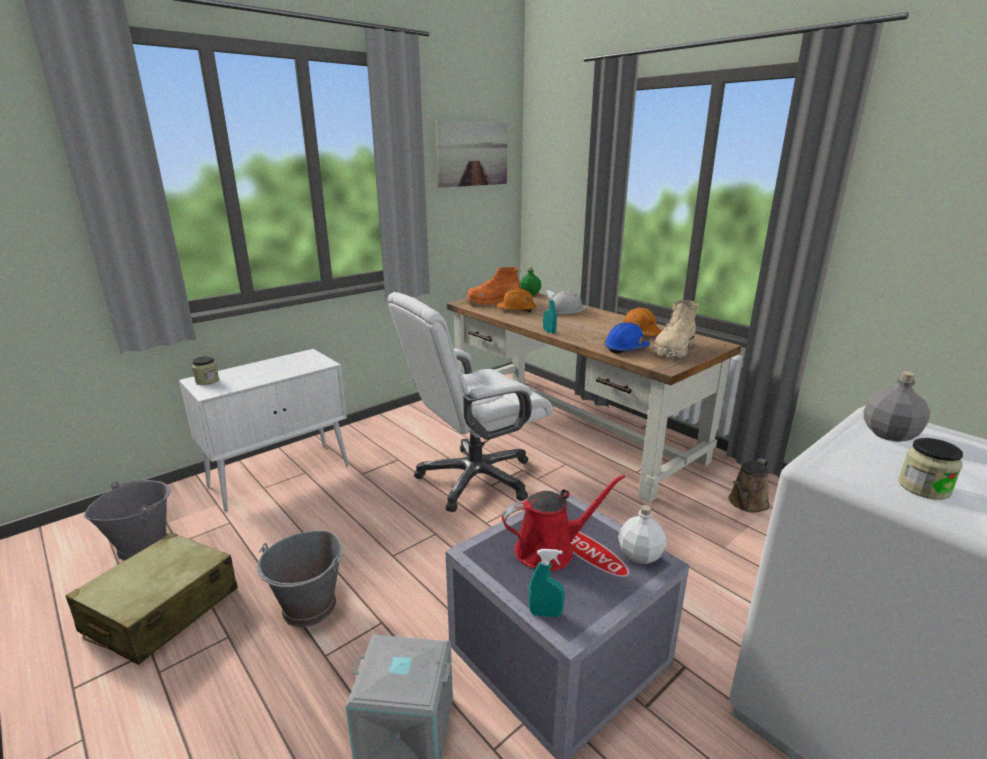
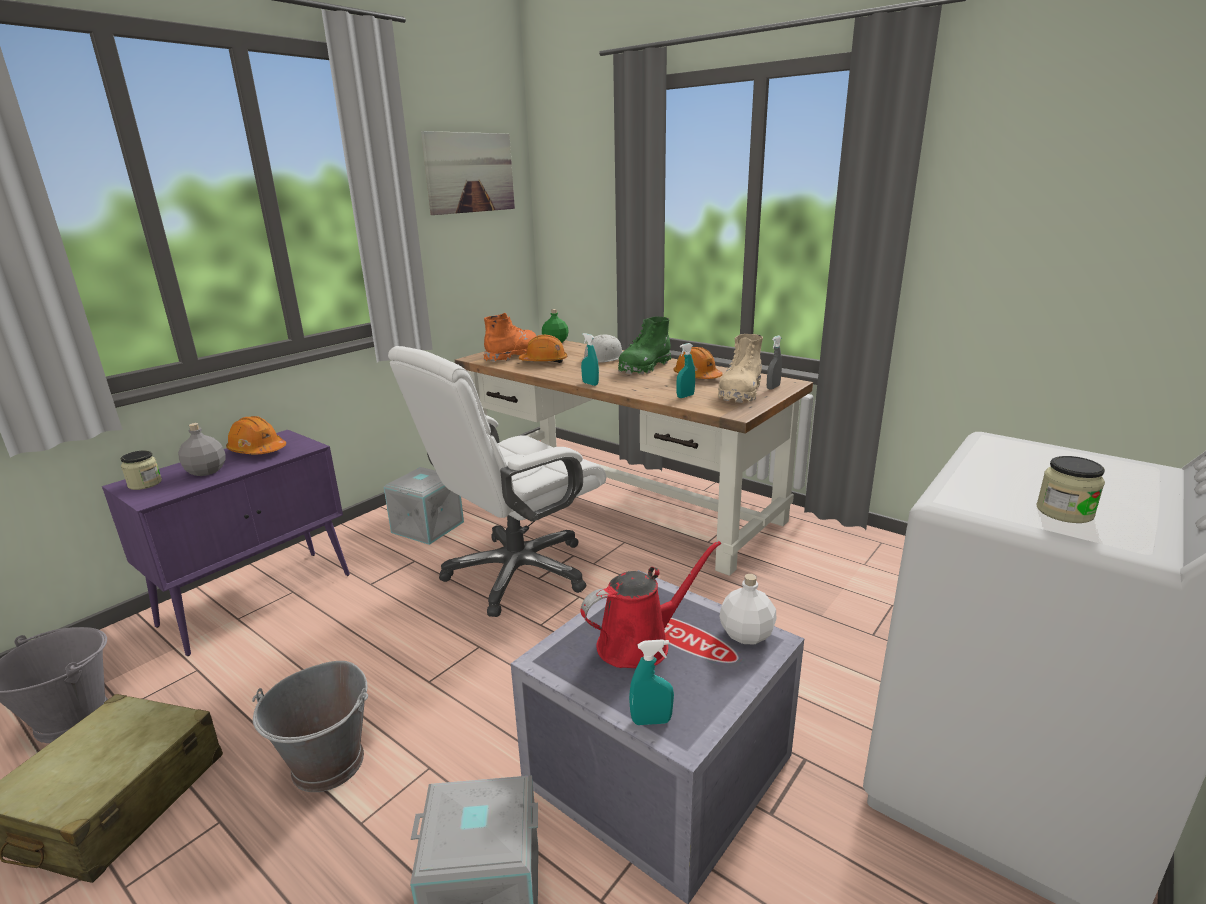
camera: 10 degrees left, 0 degrees up
(281, 474) = (259, 598): white cabinet -> purple cabinet
(288, 363) = (257, 450): none -> orange hard hat
(412, 433) = (427, 526): none -> grey storage box
(493, 303) = (513, 355): orange boot -> orange boot turned 150 degrees clockwise
(597, 321) = (644, 367): none -> green boot
(625, 349) = (685, 396): blue hard hat -> turquoise spray bottle
(704, 347) = (773, 387): none -> grey spray bottle
(746, 503) = (836, 563): brown watering can -> none
(888, 434) = (1009, 459): grey bottle -> grey bottle (206, 471)

